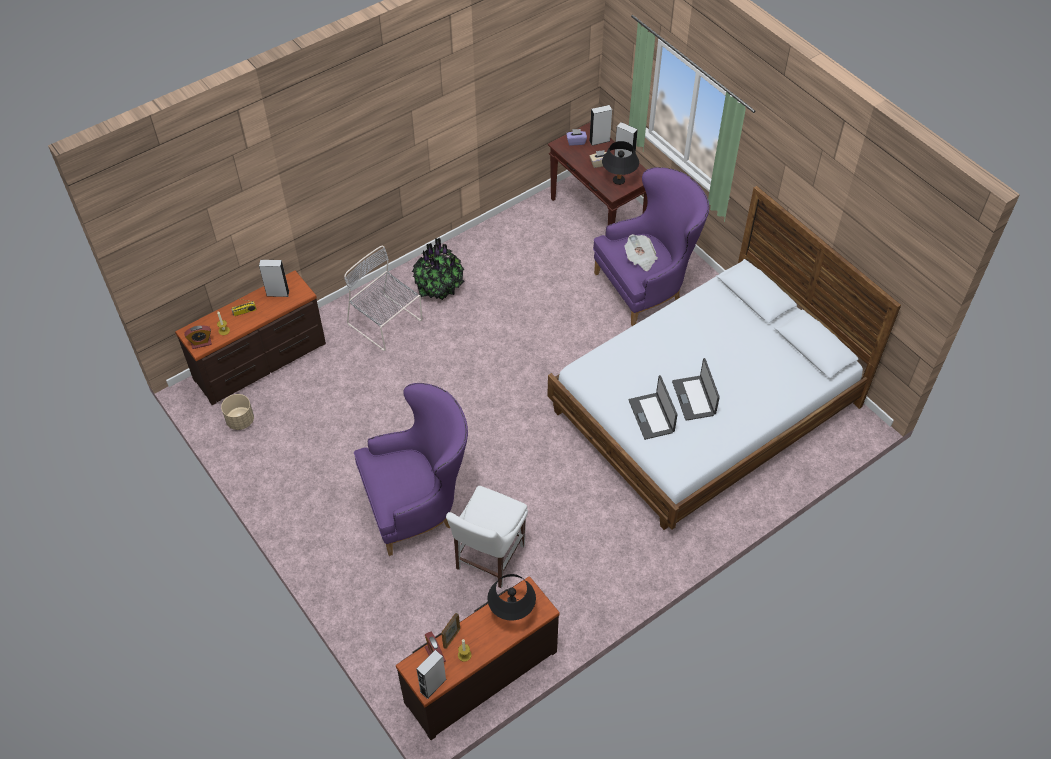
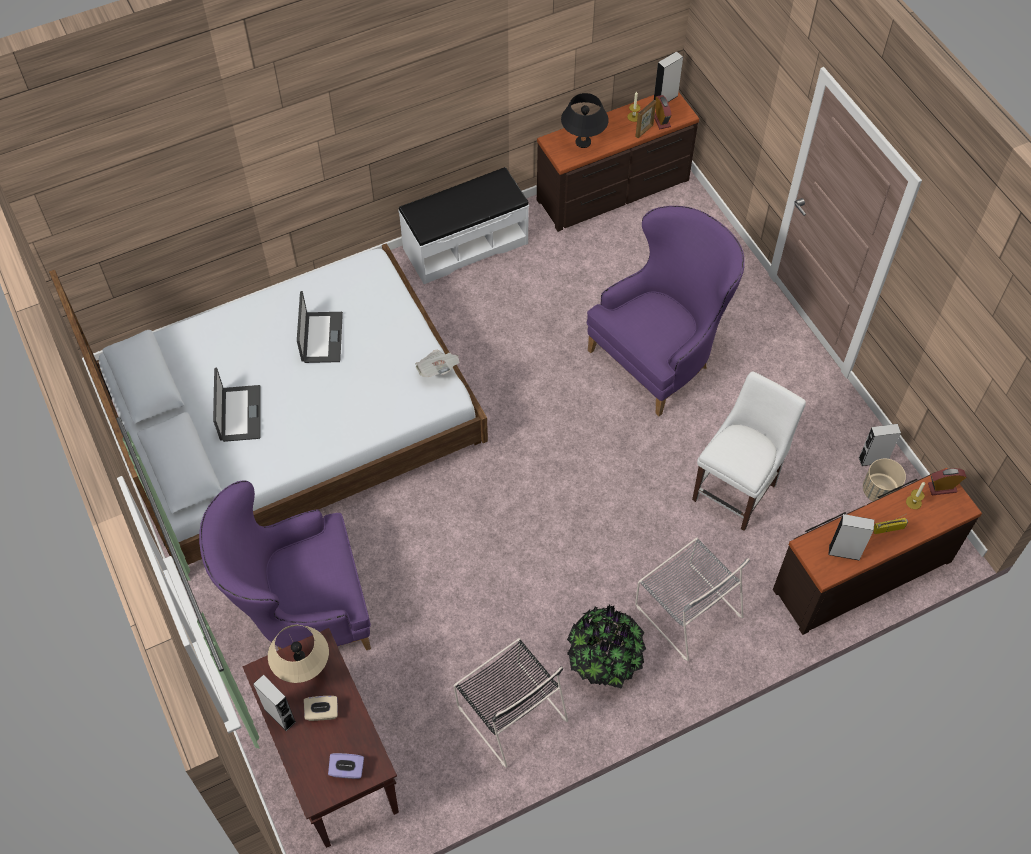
camera: 170 degrees left, 5 degrees up
(418, 505) = (660, 355): purple armchair -> purple armchair turned 150 degrees clockwise
(488, 559) = (590, 289): white chair -> white chair (737, 489)
(496, 254) = (510, 710): none -> black chair
(599, 141) = (307, 766): grey speaker -> grey speaker (873, 459)
(613, 587) = (465, 245): none -> white bench
(618, 180) = (304, 670): black table lamp -> beige table lamp
(640, 259) = (312, 563): newspaper -> newspaper (437, 369)
(652, 416) = (379, 324): laptop -> laptop (239, 414)

